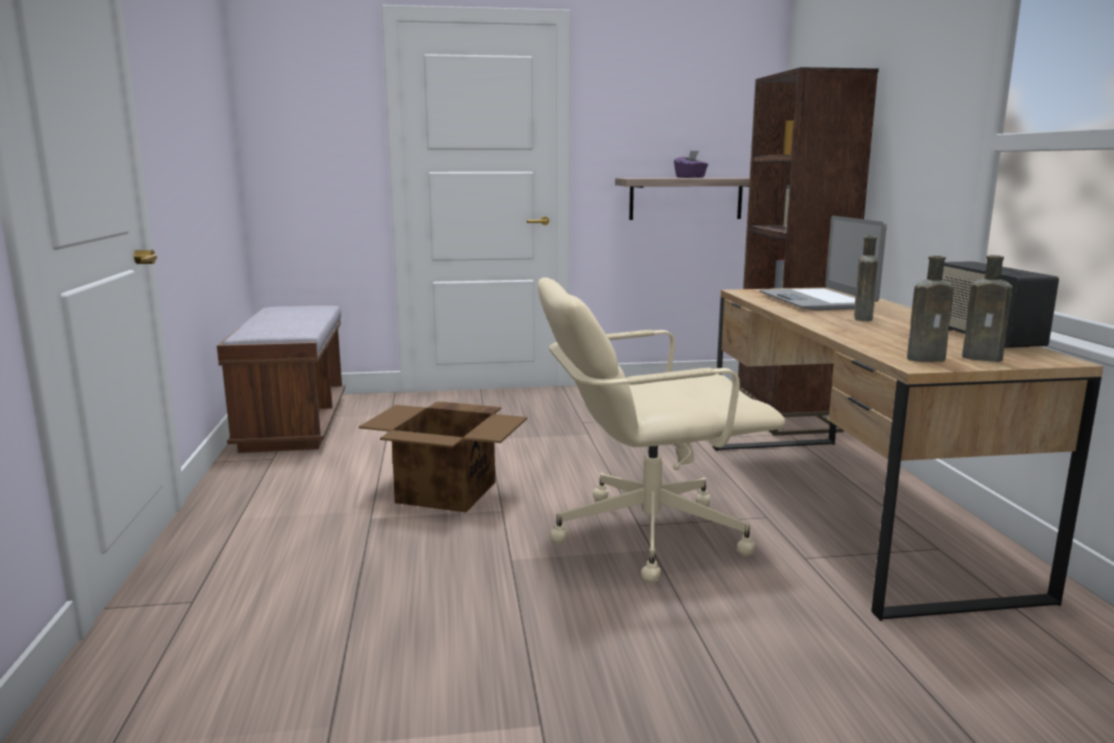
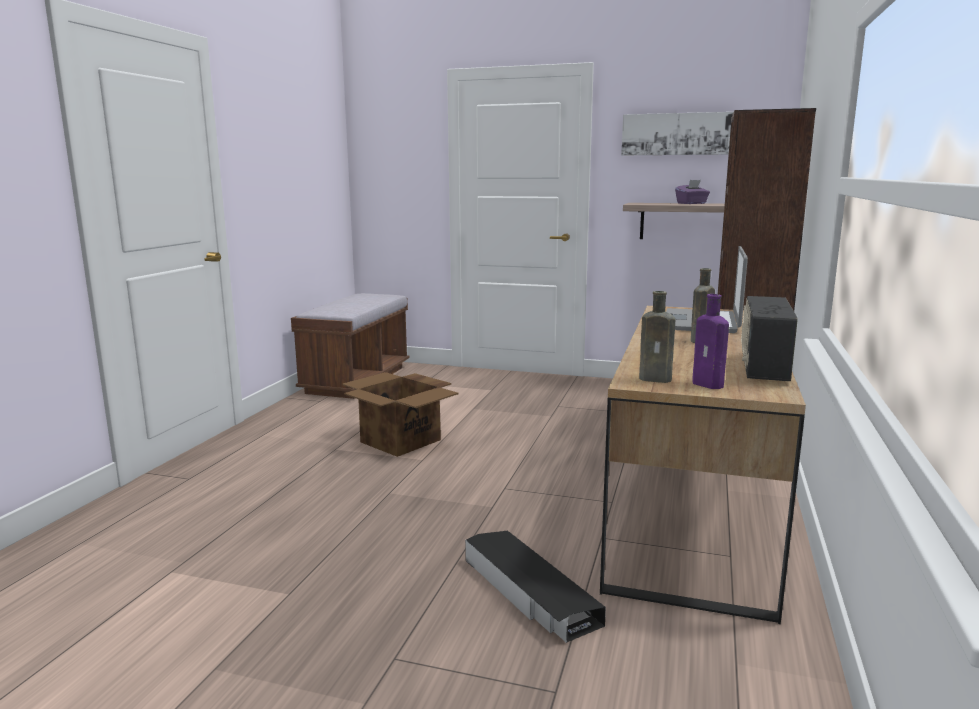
camera: 25 degrees right, 0 degrees up
(646, 534) = (502, 495): beige office chair -> none
(673, 99) = (682, 134): none -> picture
(812, 638) = (529, 592): none -> black storage box
(985, 358) = (709, 385): brown bottle -> purple bottle

